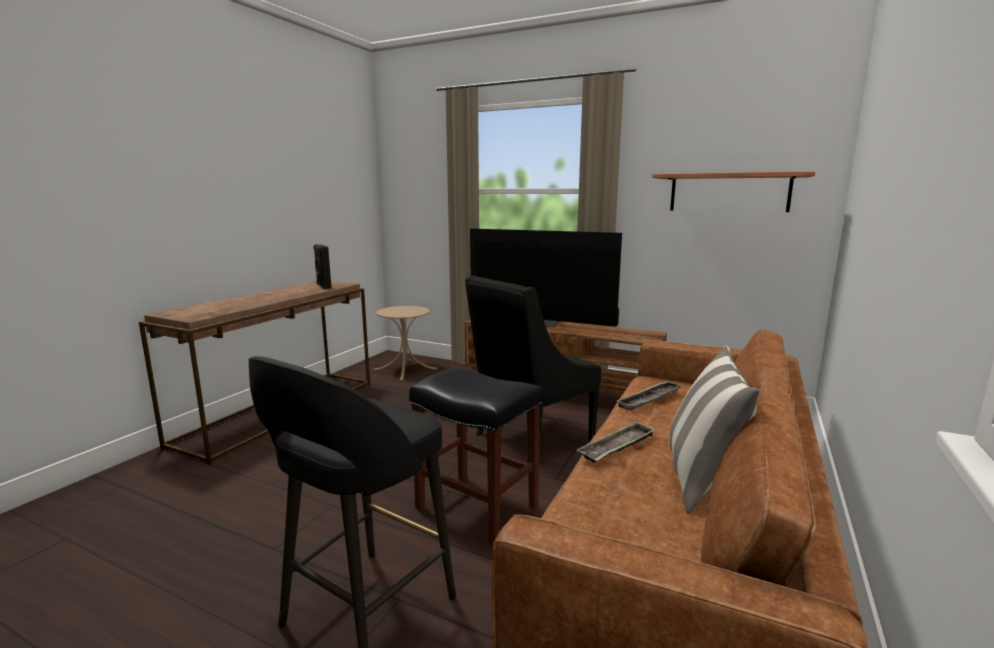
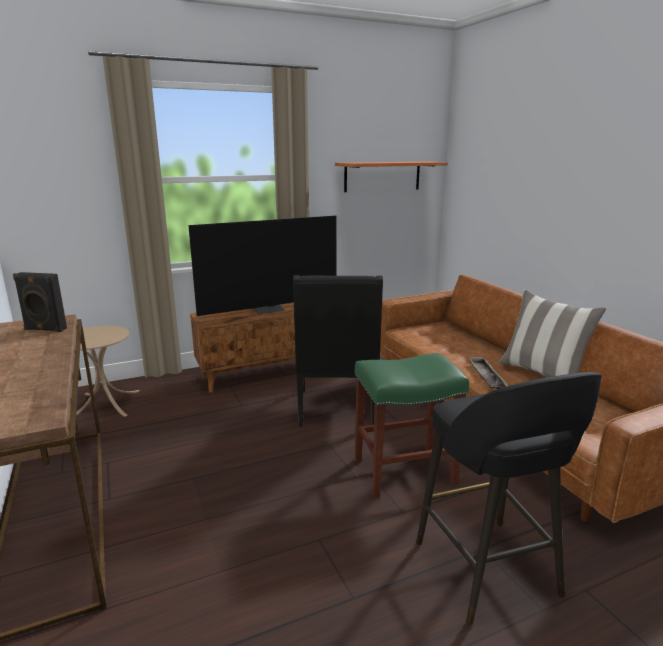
camera: 50 degrees left, 5 degrees up
(478, 507) = (405, 470): black stool -> green stool
(649, 399) = (432, 342): tray -> none

